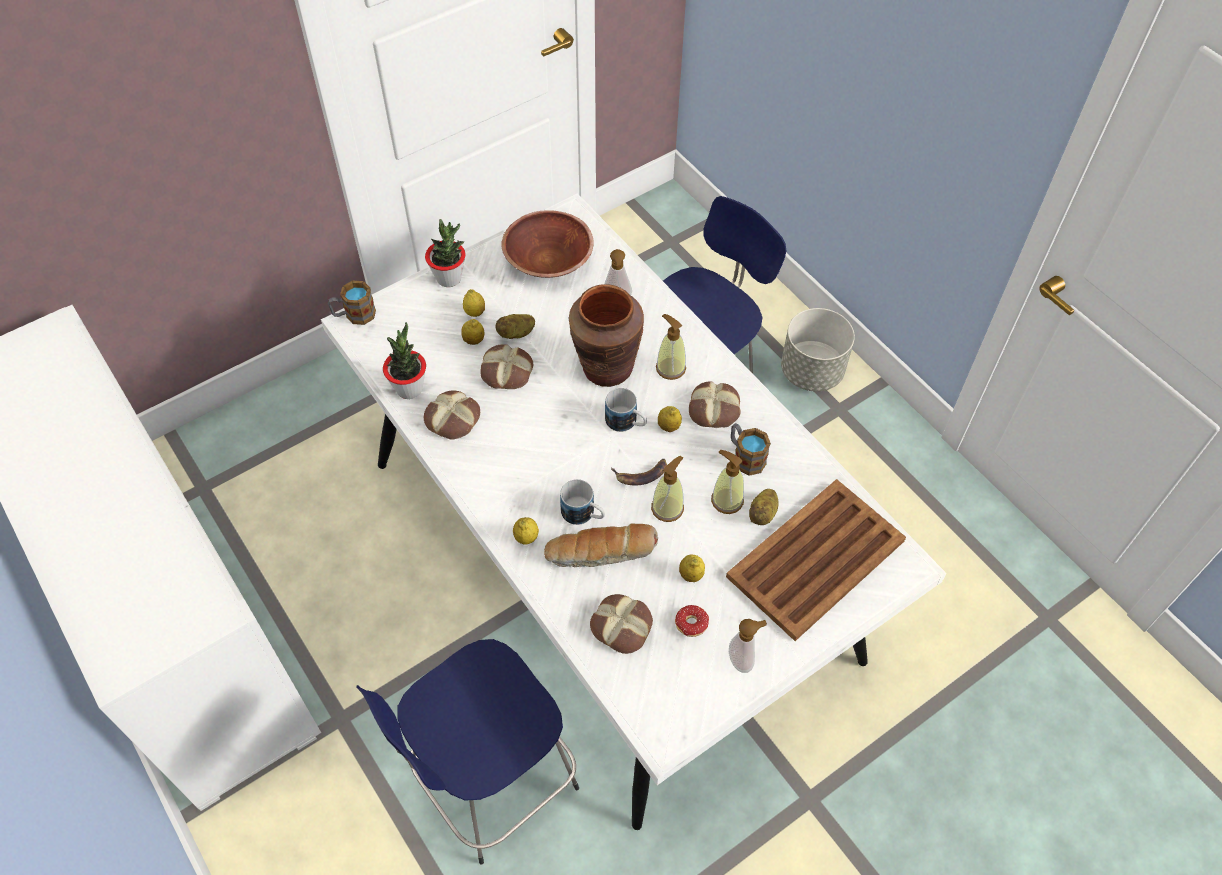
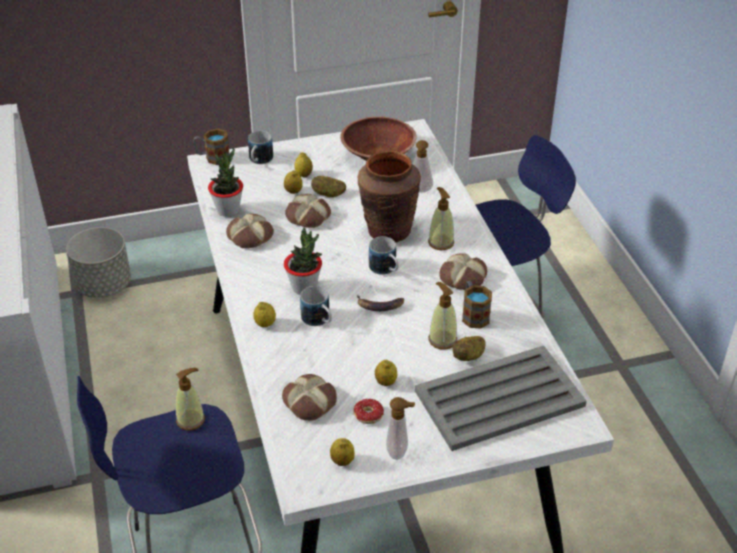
camera: 20 degrees right, 15 degrees down
(413, 305) = (259, 161): none -> mug
(449, 278) = (296, 150): potted plant -> potted plant (304, 287)
(601, 553) = (320, 349): bread -> none
(667, 508) = (390, 333): soap dispenser -> soap dispenser (191, 420)
(669, 427) = (419, 280): lemon -> lemon (342, 461)
(811, 371) = (606, 331): grey planter -> grey planter (104, 285)
(814, 559) = (497, 399): brown tray -> grey tray

